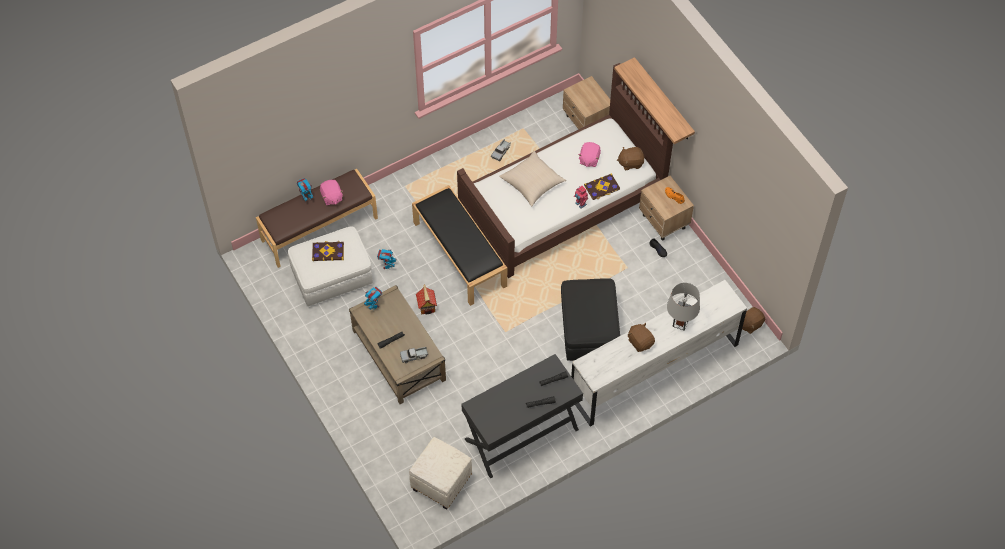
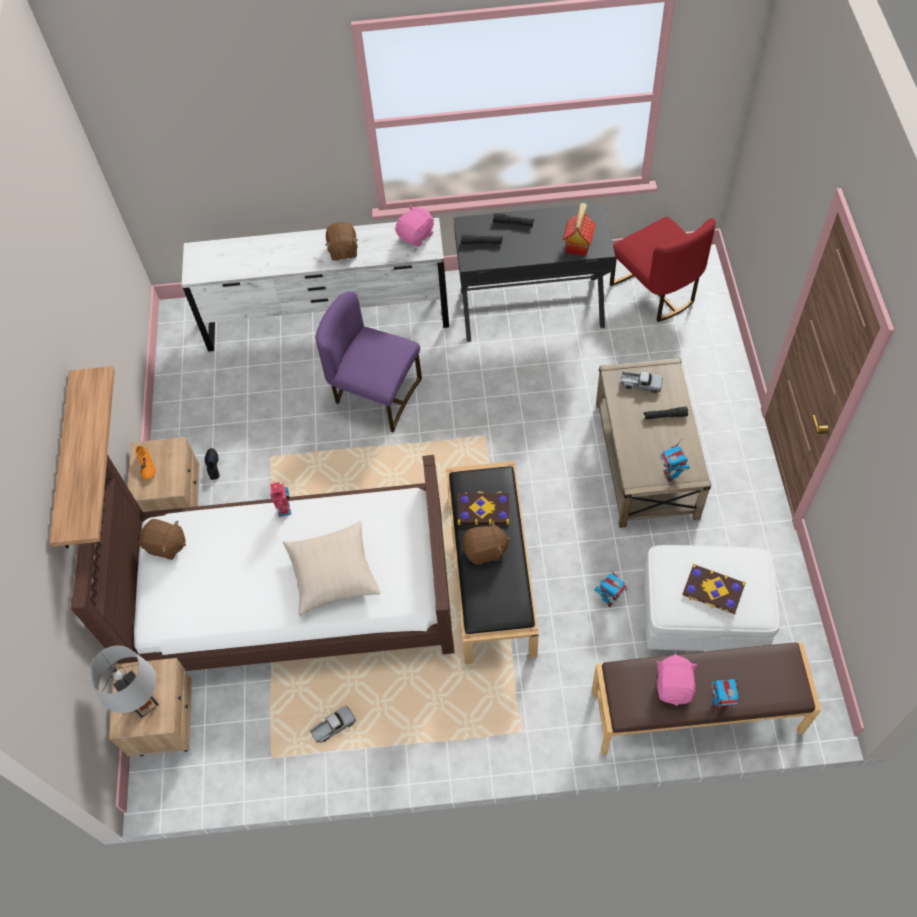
camera: 150 degrees left, 0 degrees up
(427, 306) = (576, 512): toy house -> toy house (577, 244)
(441, 482) = (655, 291): white ottoman -> red chair
(588, 331) = (376, 394): black ottoman -> purple chair
(589, 159) = (222, 578): pink plush toy -> pink plush toy (416, 235)
(602, 187) = (236, 522): book -> book (483, 509)
(680, 323) = (278, 253): grey table lamp -> grey table lamp (144, 703)
(750, 324) = (176, 328): brown plush toy -> brown plush toy (485, 551)

